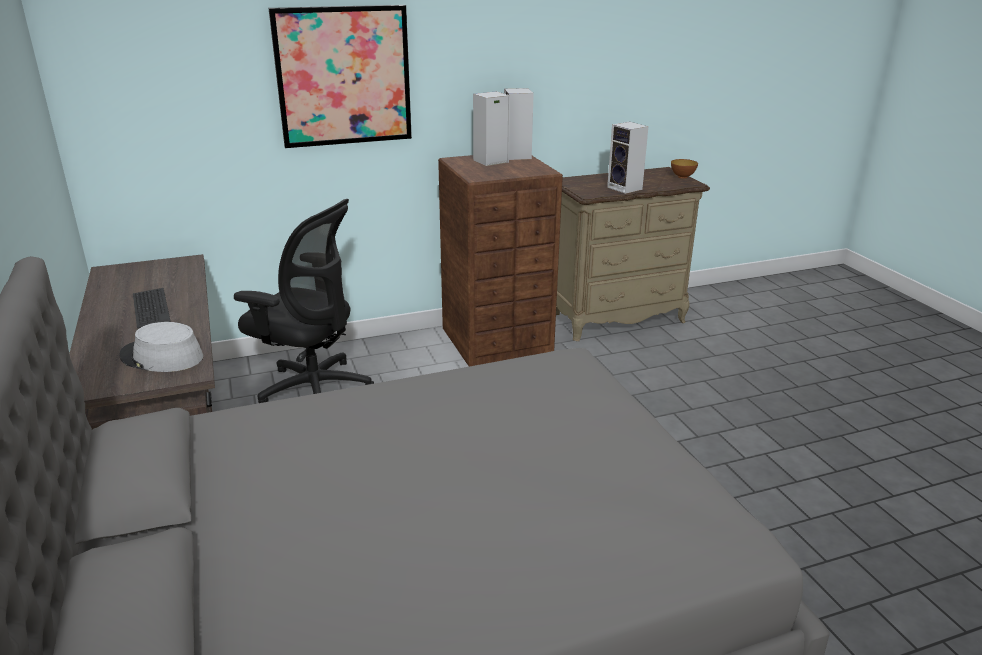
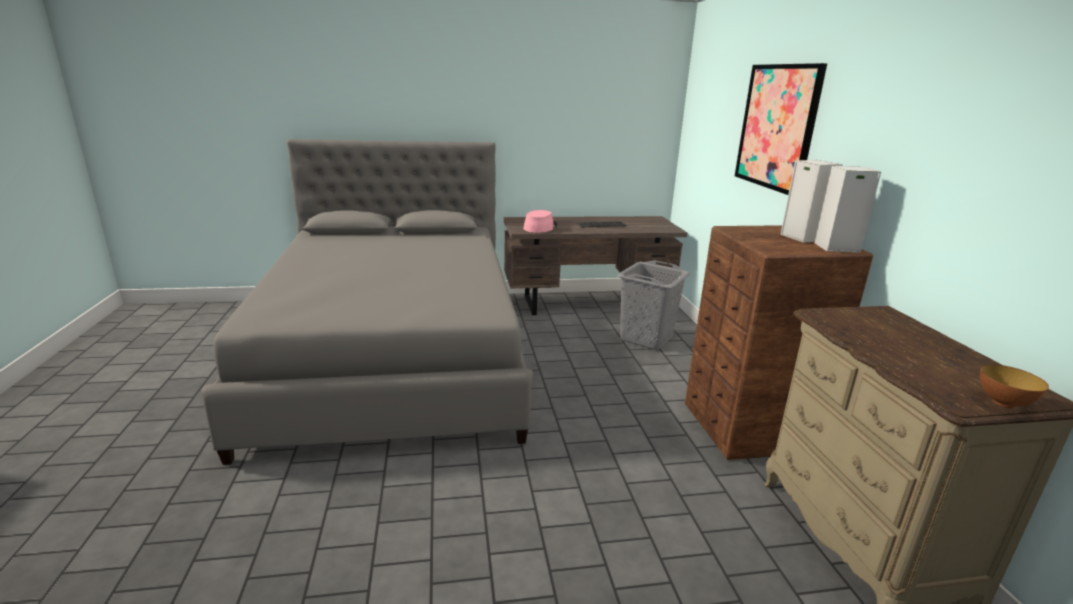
camera: 100 degrees right, 5 degrees down
(161, 357) = (540, 227): grey hat -> pink hat
(309, 389) = (645, 338): black office chair -> grey laundry basket
(626, 188) = (871, 341): speaker -> none

